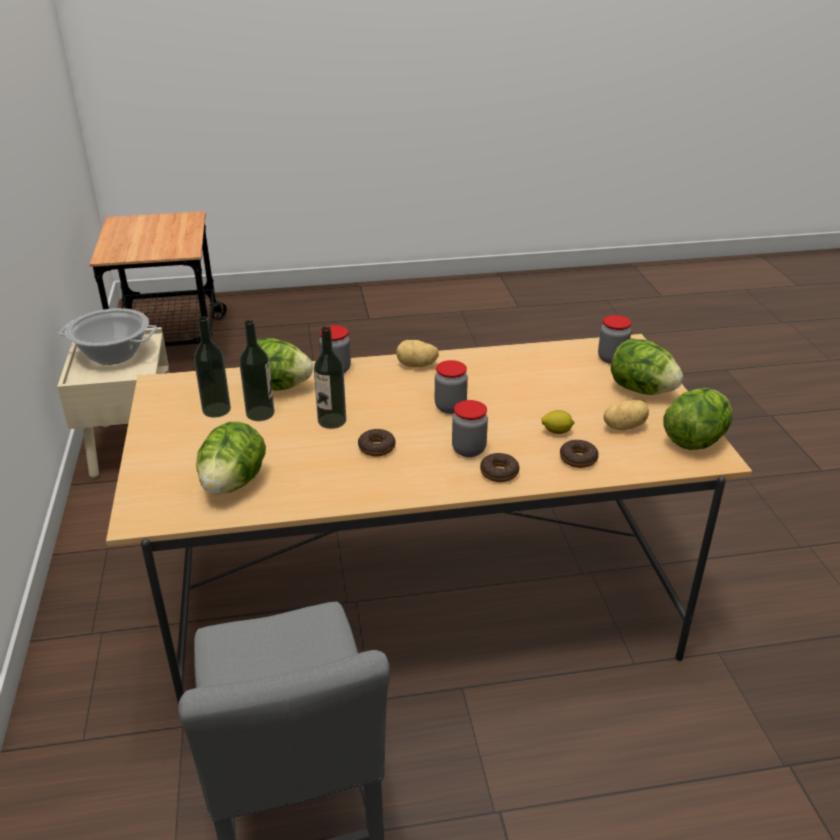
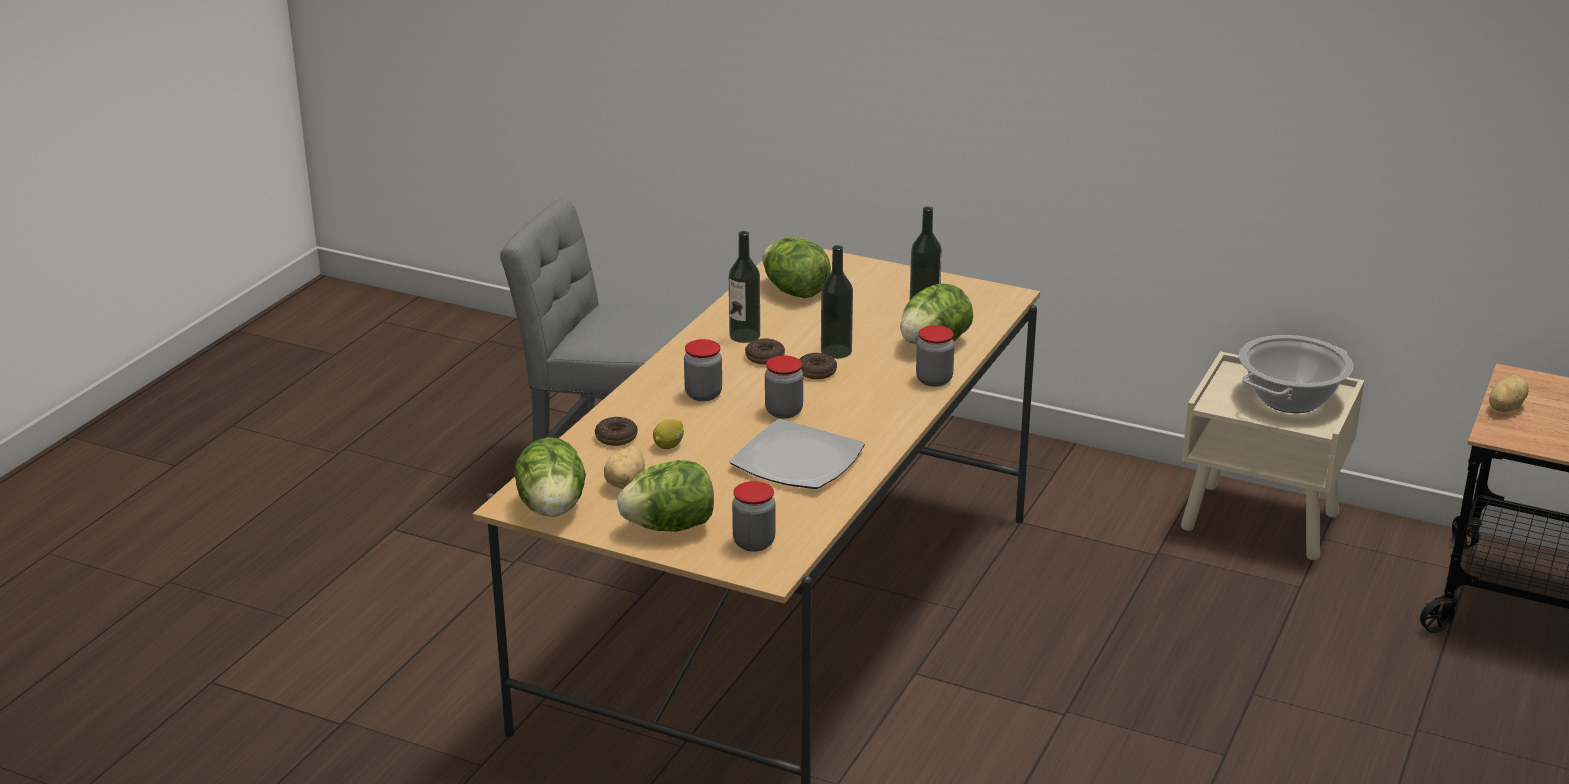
camera: 125 degrees right, 5 degrees down
(260, 413) = (892, 325): bottle -> bottle (744, 336)
(417, 365) = (888, 423): potato -> potato (1504, 408)
(499, 472) = (652, 395): donut -> donut (816, 372)
(505, 379) = (797, 460): none -> plate

